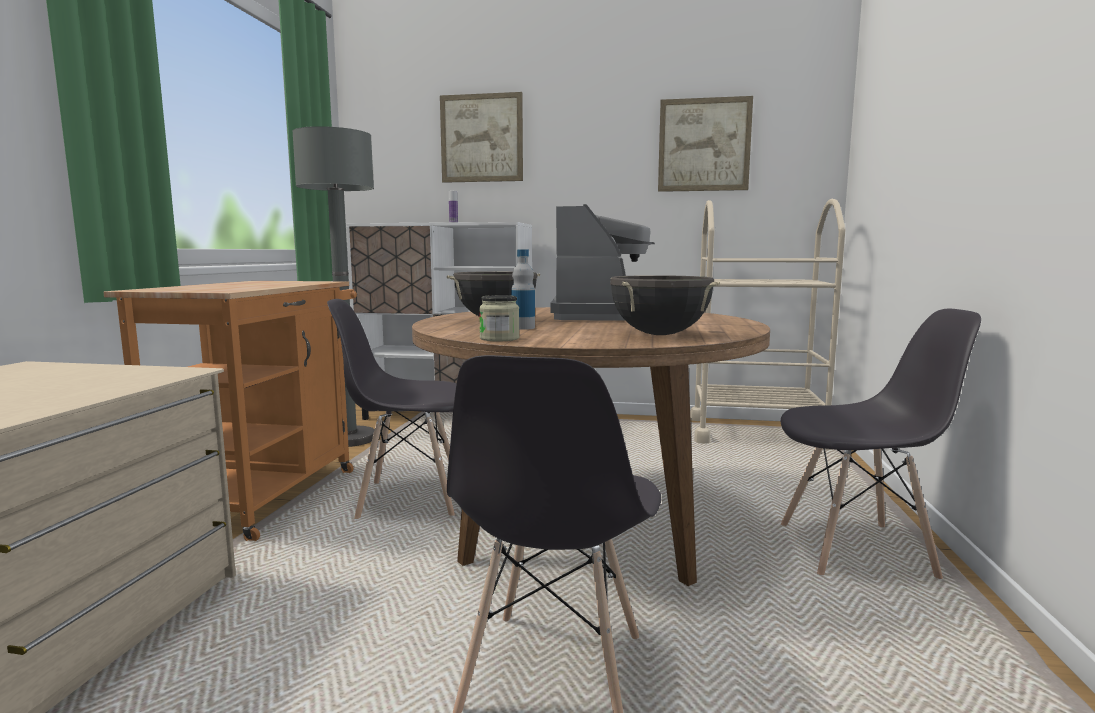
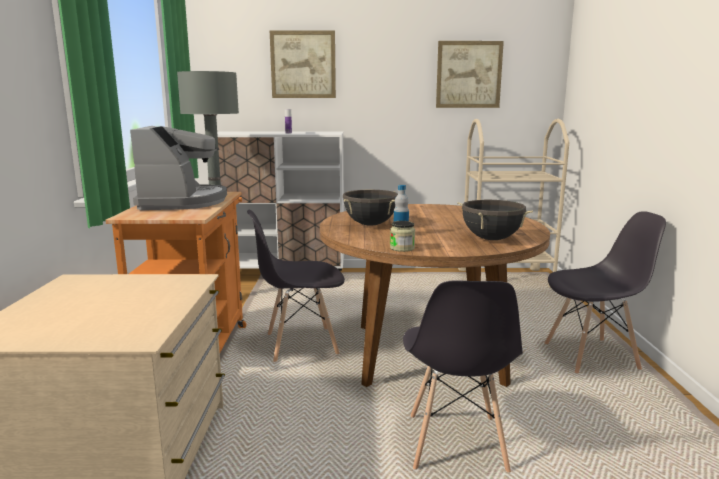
camera: 10 degrees left, 5 degrees up
(604, 315) = (433, 215): coffee machine -> coffee machine (183, 202)

